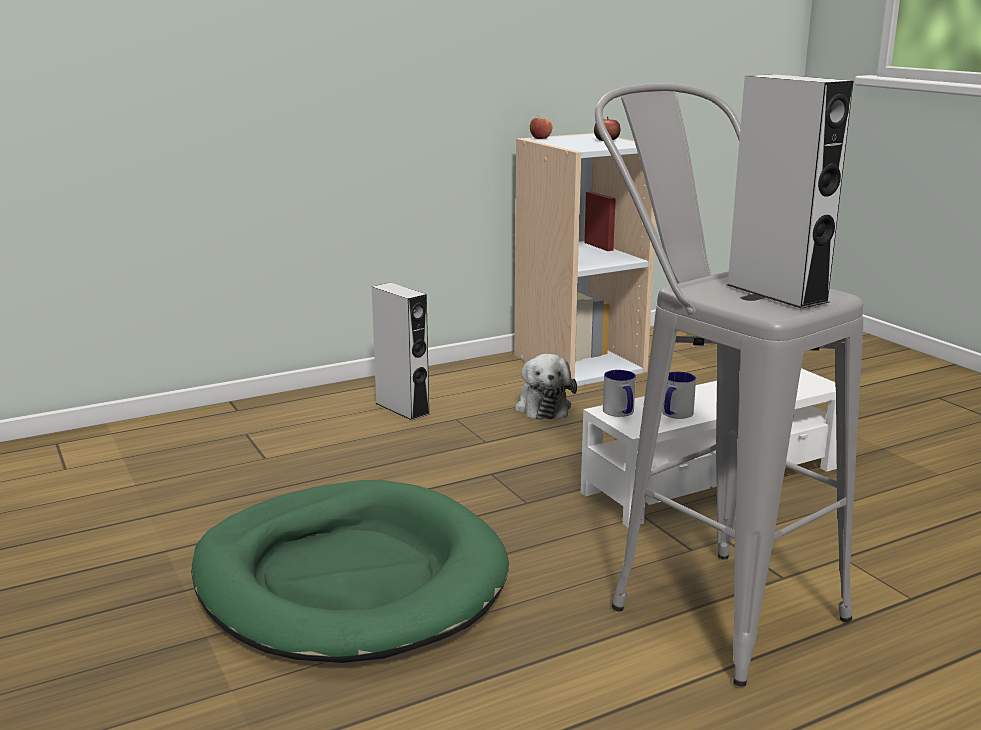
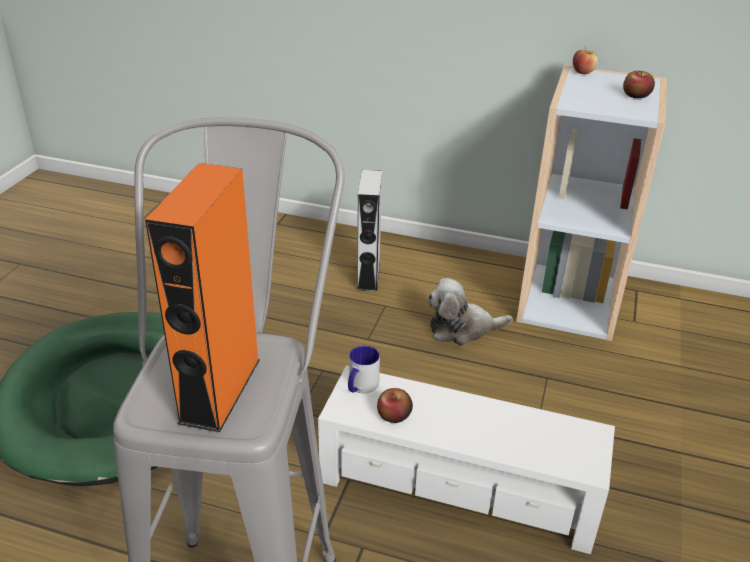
camera: 45 degrees right, 15 degrees up
(542, 407) = (462, 329): plush toy -> plush toy turned 45 degrees clockwise
(674, 415) = (394, 415): mug -> apple
(776, 293) = (220, 390): grey speaker -> orange speaker

